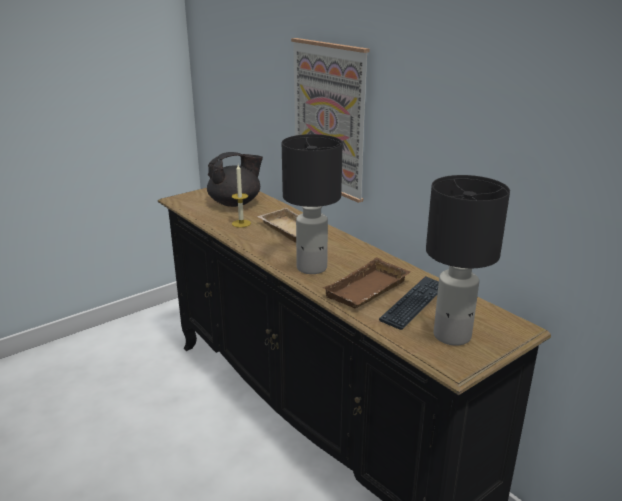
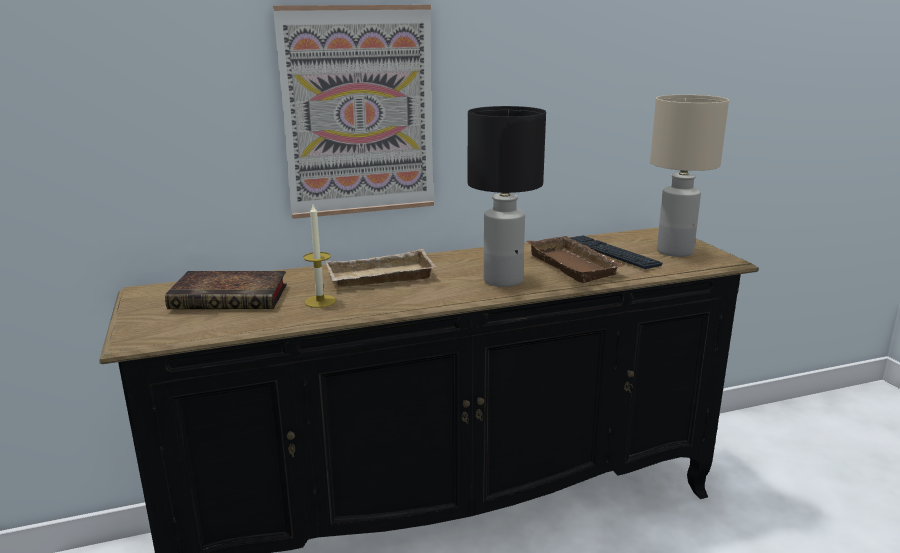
camera: 70 degrees left, 5 degrees down
(236, 203) = (233, 297): black teapot -> book
(452, 335) = (674, 251): black table lamp -> beige table lamp

